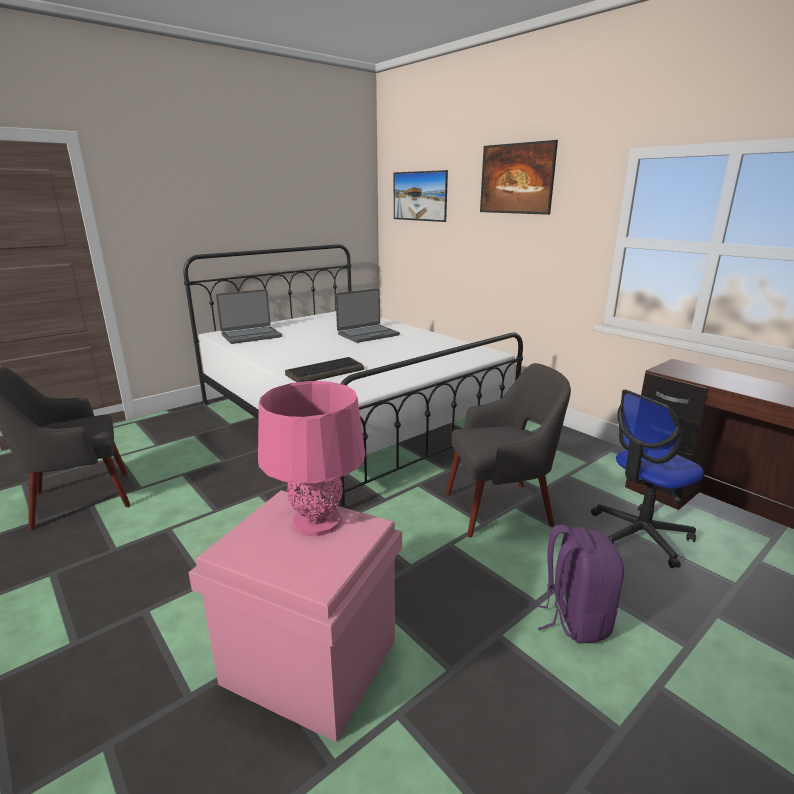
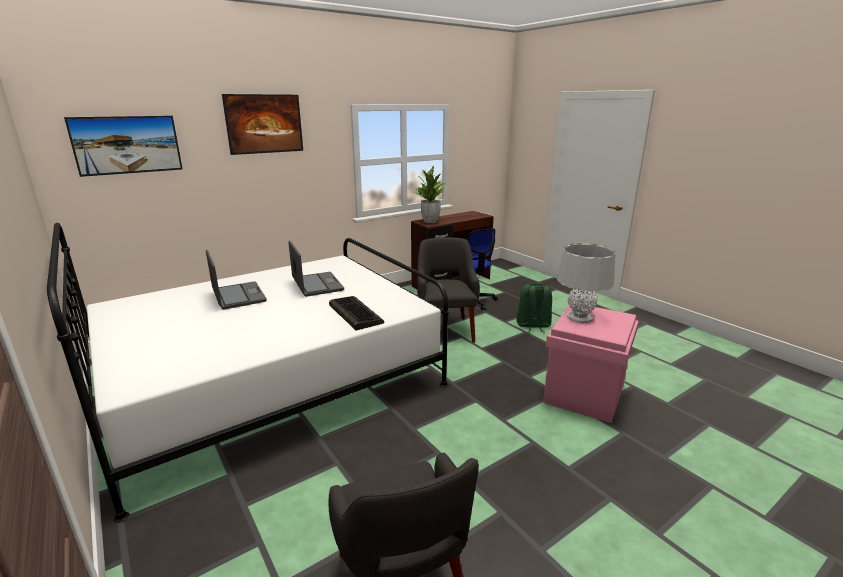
camera: 85 degrees left, 0 degrees up
(251, 336) = (169, 361): laptop -> laptop (317, 285)
(316, 521) = (580, 317): pink table lamp -> grey table lamp
(573, 617) = (533, 325): purple backpack -> green backpack
(685, 369) = (430, 221): none -> potted plant

